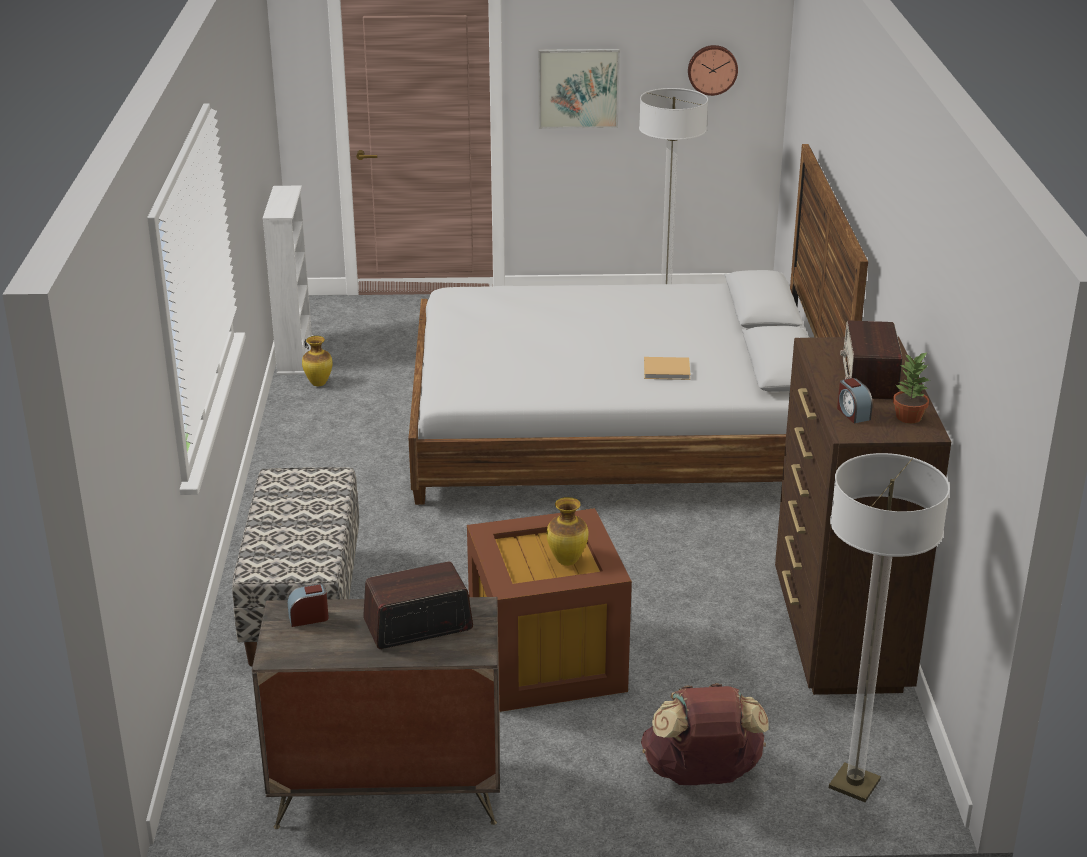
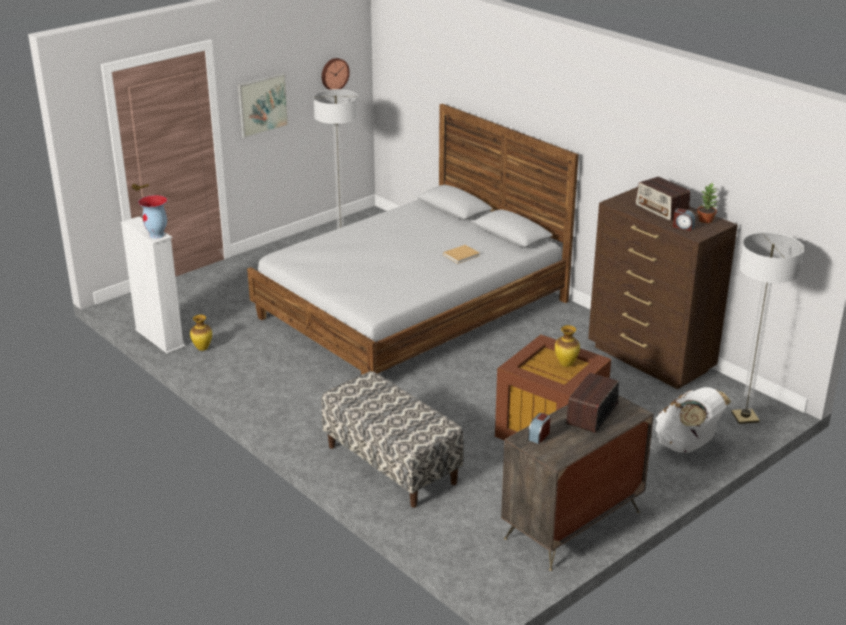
camera: 40 degrees left, 0 degrees up
(279, 211) = (157, 235): none -> vase
(701, 776) = (687, 445): brown backpack -> white backpack

